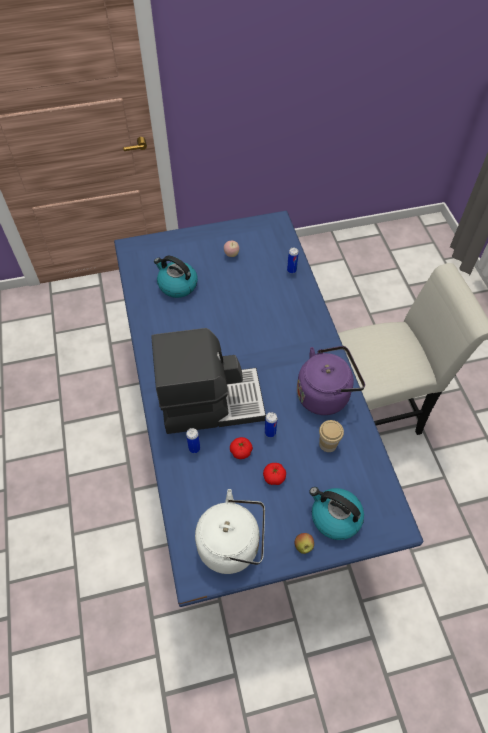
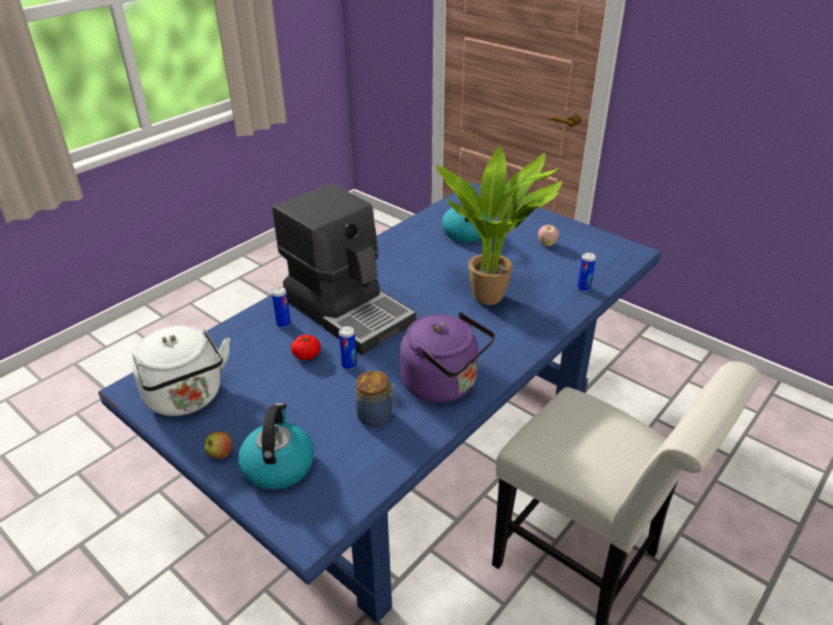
camera: 55 degrees right, 20 degrees down
(261, 318) = (492, 296): none -> potted plant
(274, 477) = (294, 392): tomato -> none
(328, 444) = (376, 416): cup -> jar

